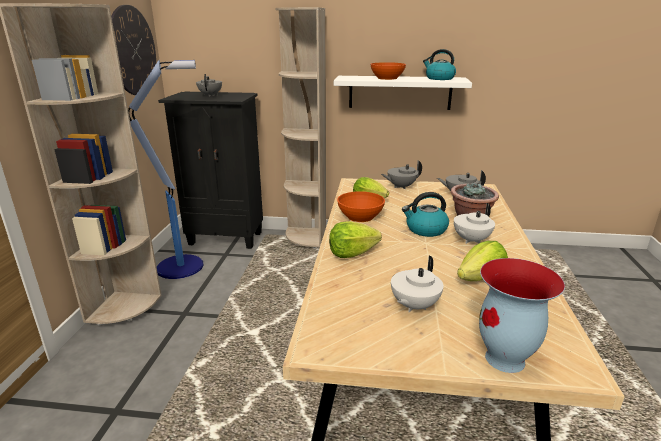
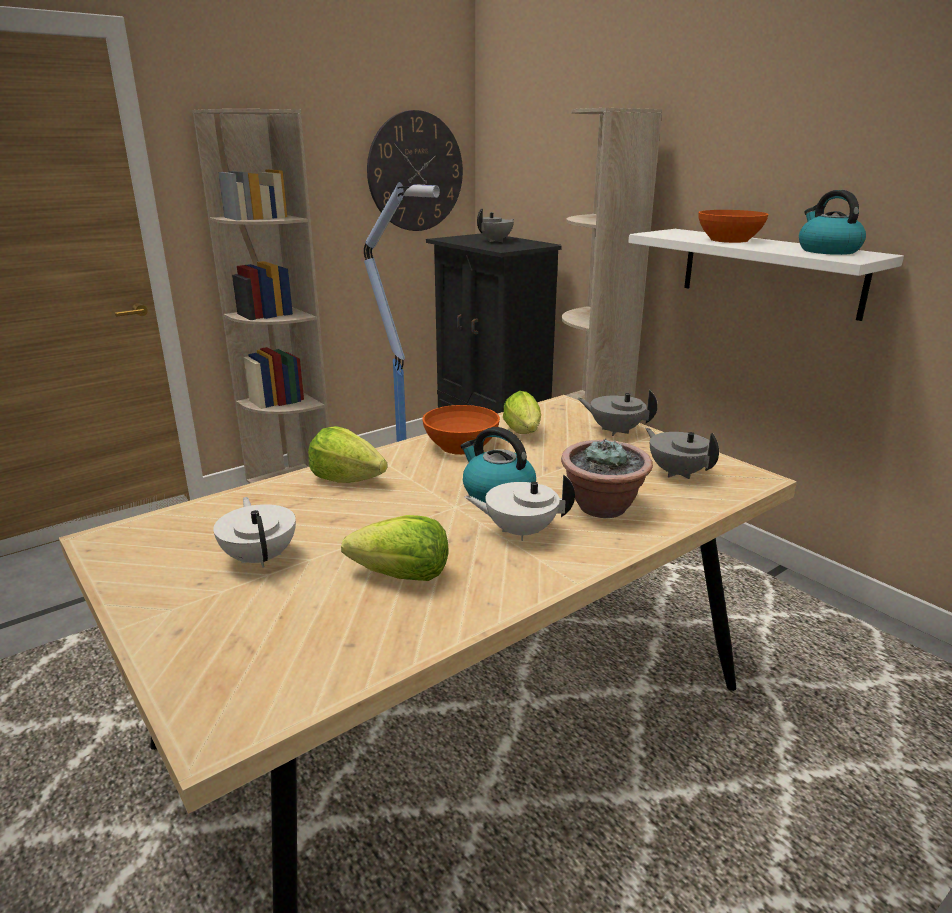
camera: 45 degrees right, 0 degrees up
(413, 306) = (260, 557): white teapot -> white teapot turned 75 degrees clockwise
(506, 360) = (190, 660): vase -> none

